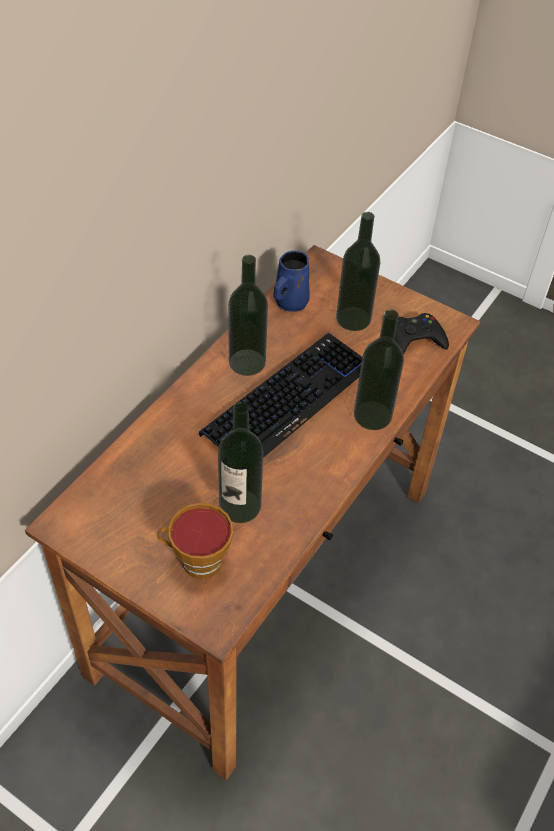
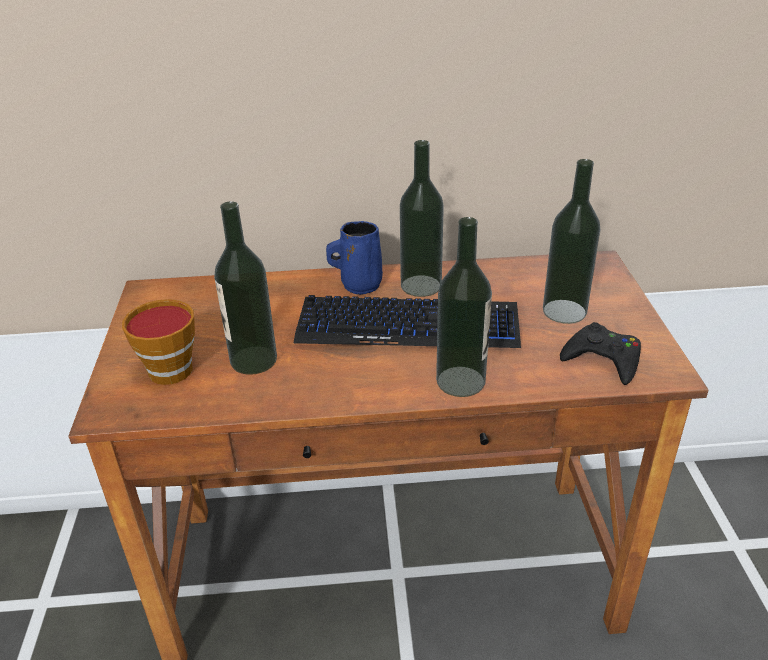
camera: 55 degrees right, 15 degrees down
(290, 302) = (524, 272): blue mug -> blue mug (358, 285)

